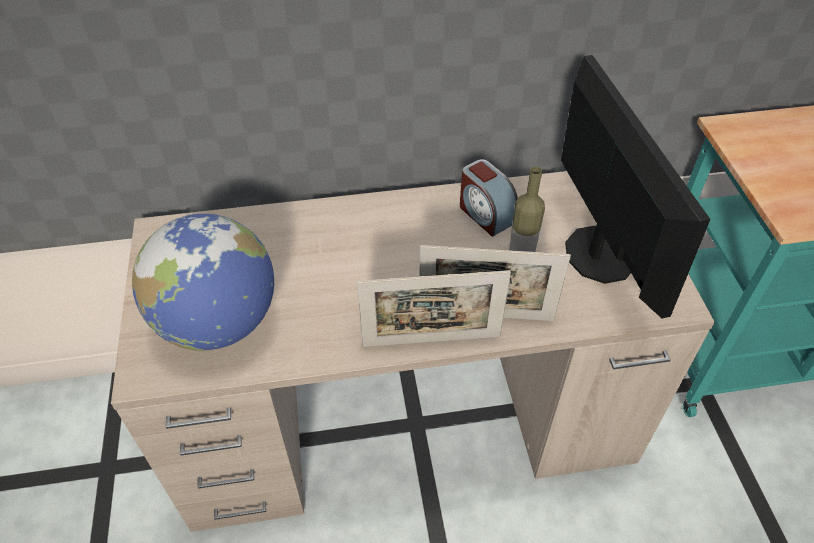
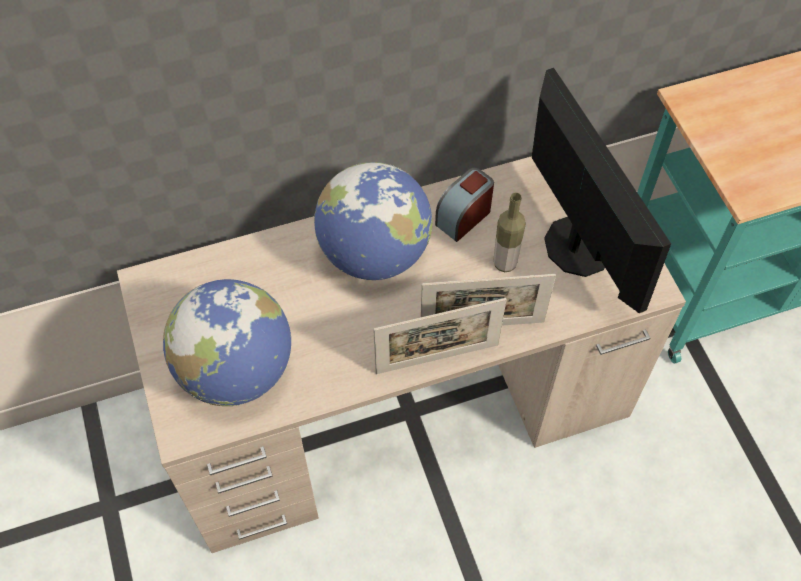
camera: 10 degrees left, 10 degrees up
(388, 235) = (374, 253): none -> globe
(485, 214) = (463, 217): alarm clock -> alarm clock turned 90 degrees clockwise

